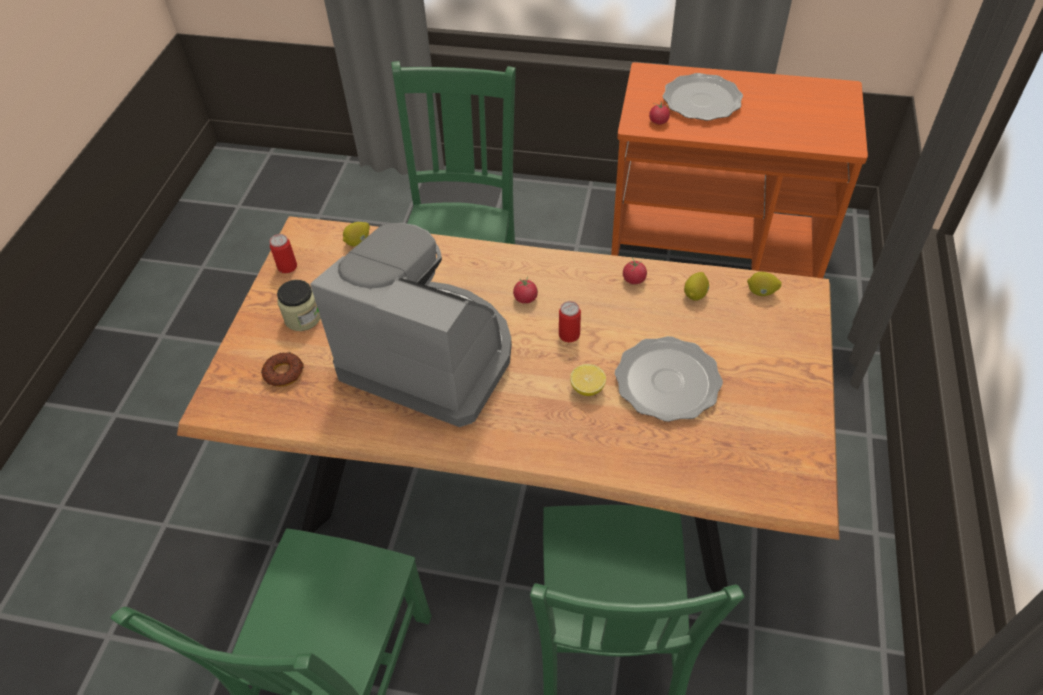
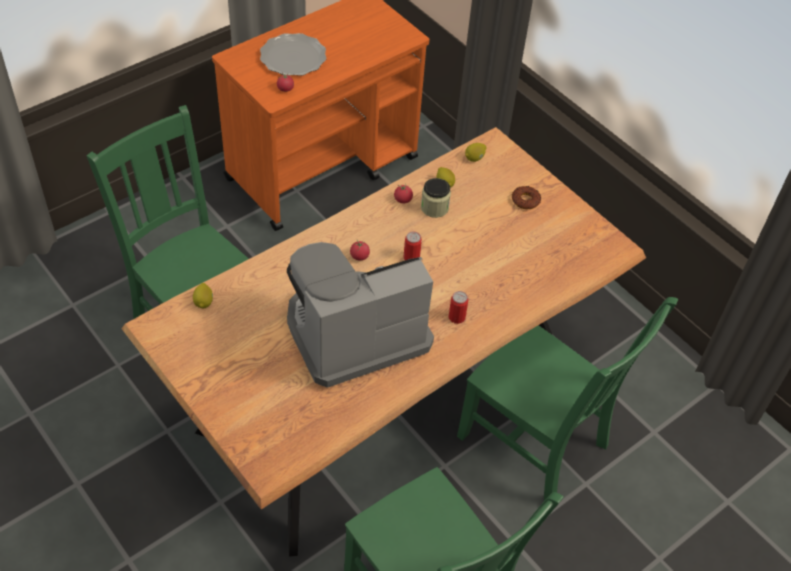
camera: 55 degrees left, 0 degrees up
(284, 373) = (281, 414): donut -> donut (525, 200)
(287, 267) = (180, 354): can -> can (456, 317)
(303, 318) = (241, 375): jar -> jar (434, 208)
(587, 388) = (459, 278): lemon -> none
(668, 382) = (492, 242): plate -> none

